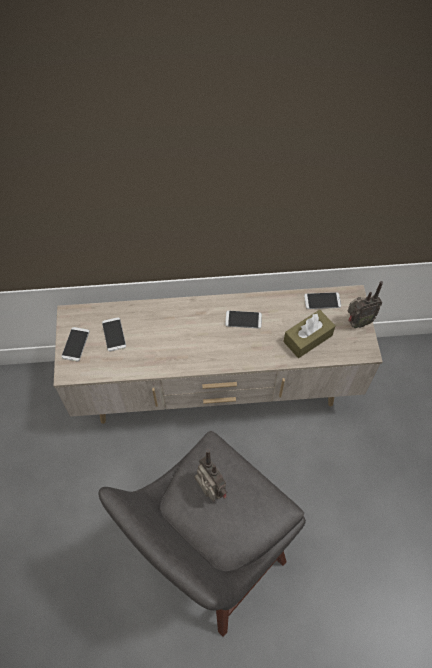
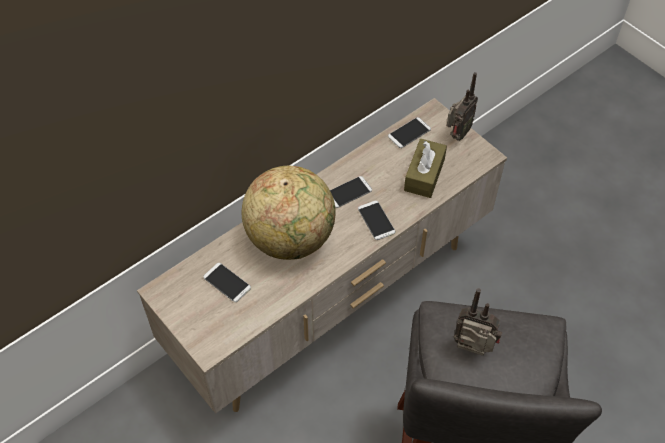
camera: 35 degrees left, 5 degrees down
(75, 344) = (193, 317): phone -> phone (376, 220)
(178, 329) = (291, 238): none -> globe

